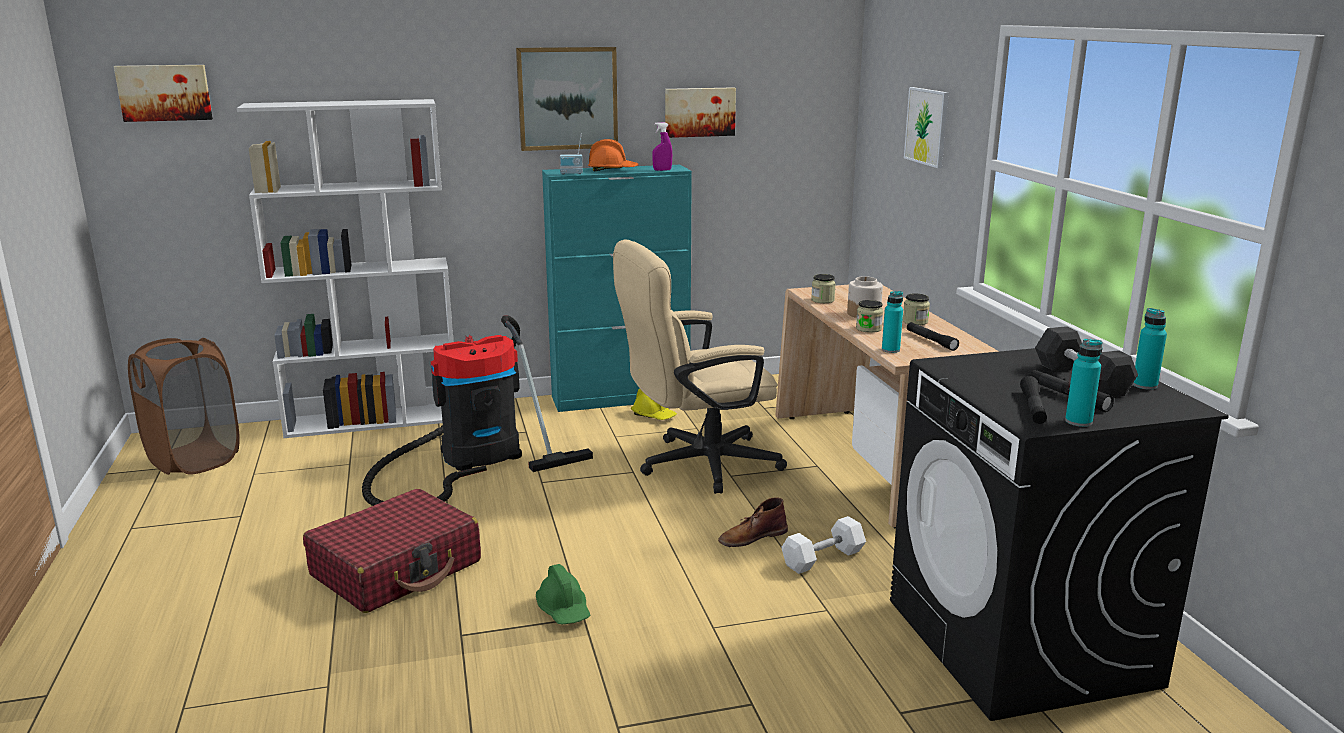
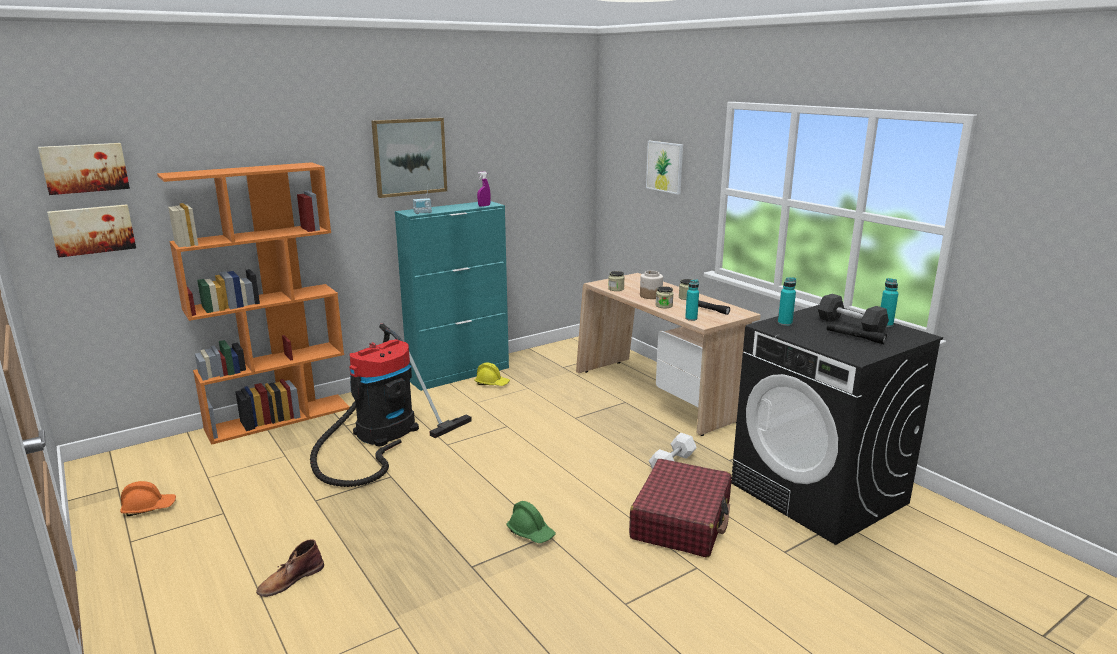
camera: 20 degrees left, 0 degrees up
(194, 459) = (143, 475): brown laundry basket -> none
(374, 420) = (279, 418): white bookcase -> orange bookcase
(397, 569) = (386, 529): red suitcase -> red suitcase (681, 521)
(613, 170) = (448, 208): orange hard hat -> orange hard hat (149, 507)
(697, 465) = (547, 414): beige office chair -> none
(699, 112) = (499, 162): picture -> picture (92, 229)
(752, 536) = (618, 457): brown boot -> brown boot (290, 579)
(1033, 408) = (845, 347): black flashlight -> none
(1078, 422) = (877, 352): turquoise bottle -> turquoise bottle (784, 323)

